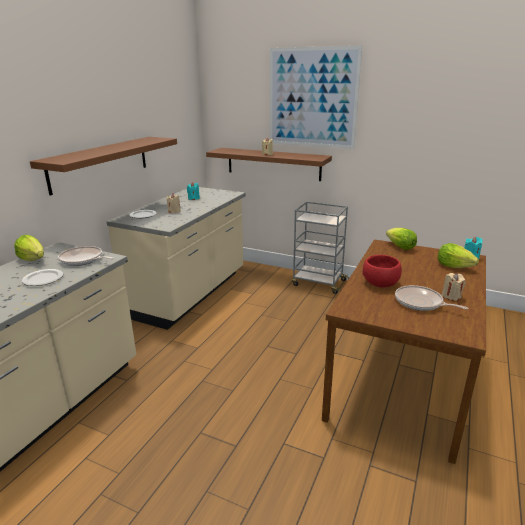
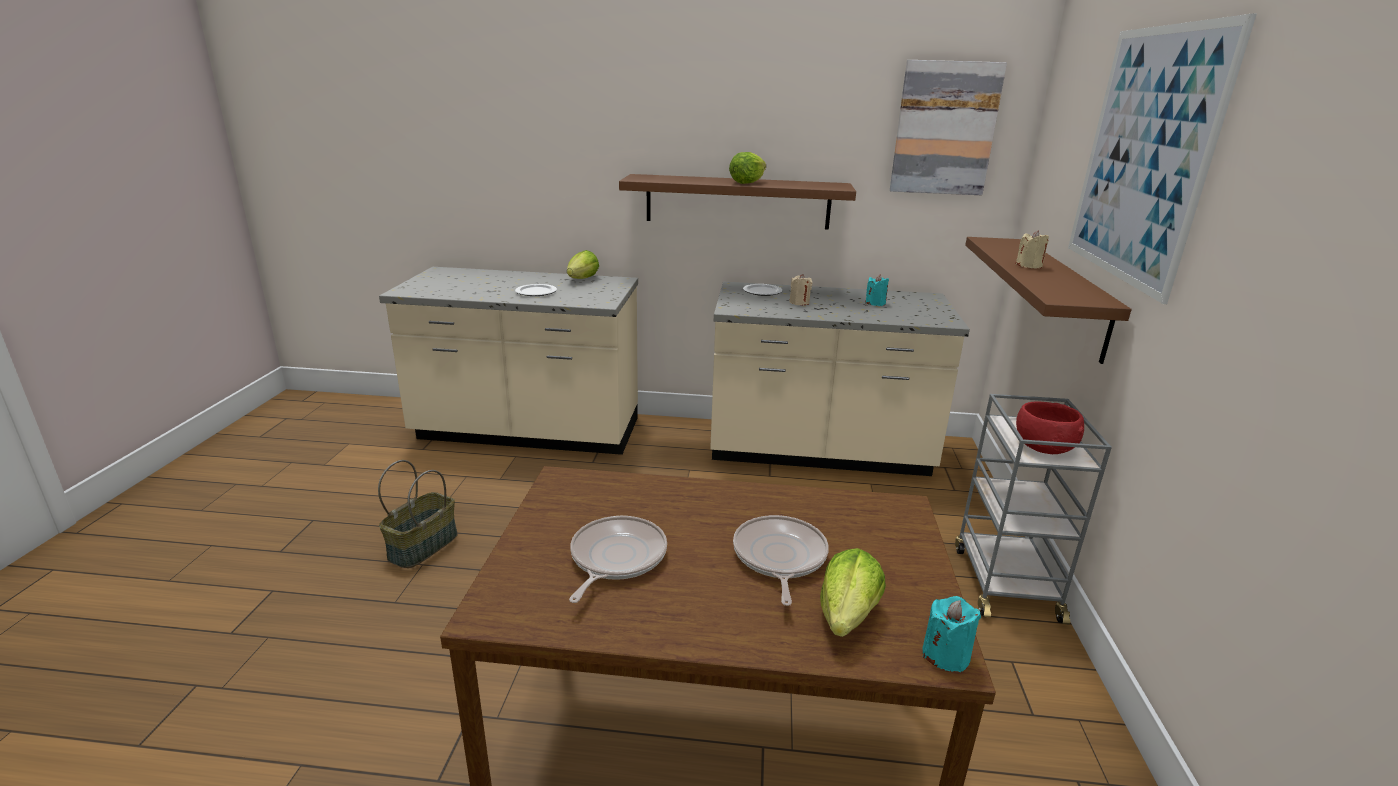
camera: 70 degrees right, 0 degrees up
(83, 260) = (592, 295): frying pan -> frying pan (779, 558)
(175, 98) = (944, 129): none -> picture
(180, 490) = (423, 546): none -> basket
(379, 283) = (683, 509): red bowl -> red bowl (1043, 446)
(400, 247) = (907, 532): lettuce -> lettuce (747, 182)
(451, 296) = (663, 602): beige candle -> none

